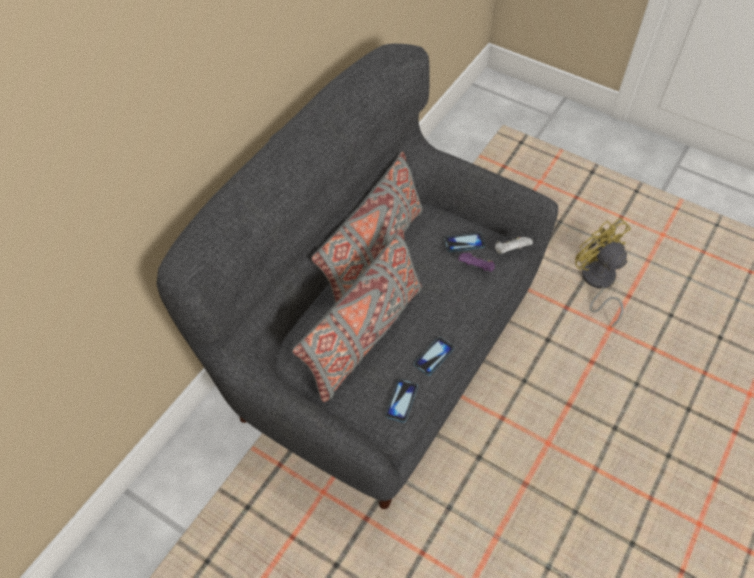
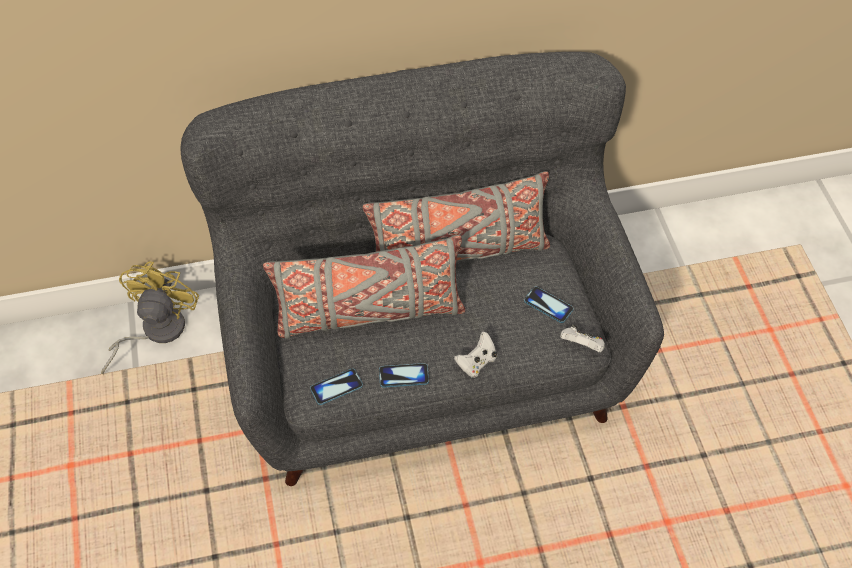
camera: 45 degrees right, 0 degrees up
(465, 311) = (476, 362): none -> white game controller
(476, 268) = (531, 335): purple game controller -> none
(597, 283) = (709, 471): yellow fan -> yellow fan (155, 331)

